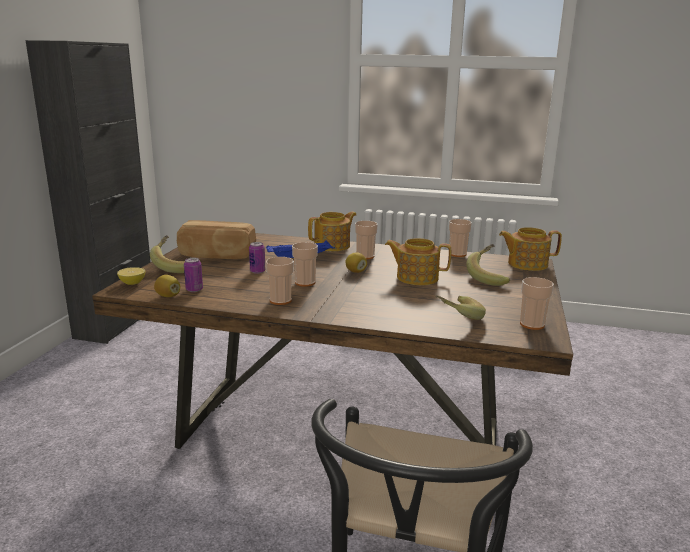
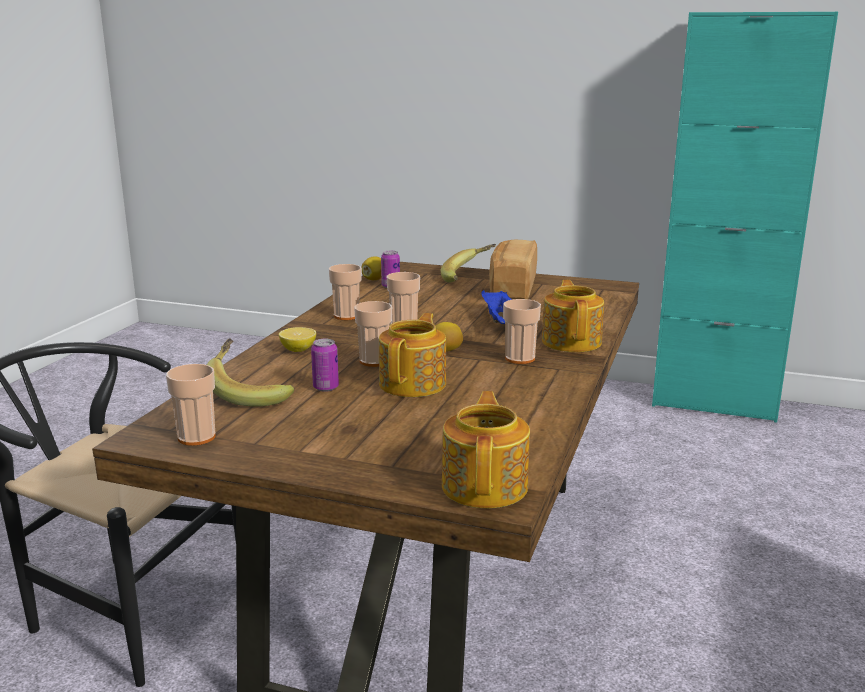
camera: 95 degrees right, 0 degrees up
(116, 323) = (714, 403): black cabinet -> turquoise cabinet
(132, 283) = (415, 267): lemon -> lemon (298, 349)
(257, 271) = (449, 306): can -> can (326, 387)
(333, 246) = (572, 341): teapot -> teapot turned 150 degrees counterclockwise
(457, 254) = (546, 426): cup -> cup (374, 361)
(490, 277) = (409, 438): banana -> none

